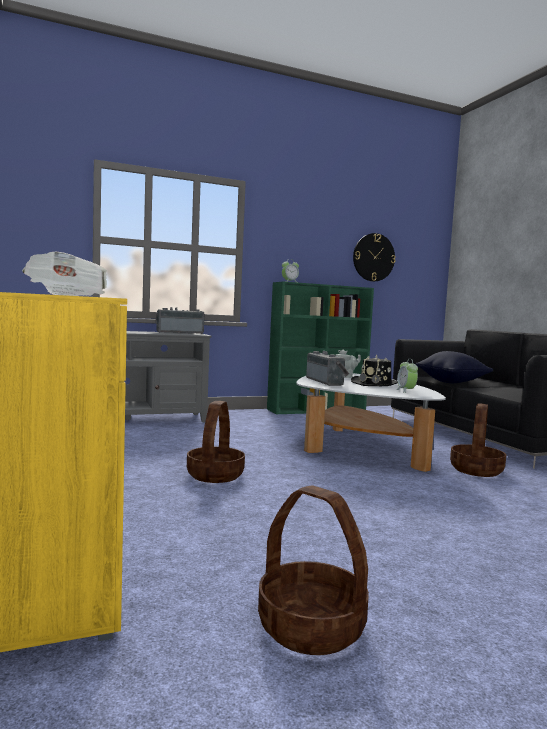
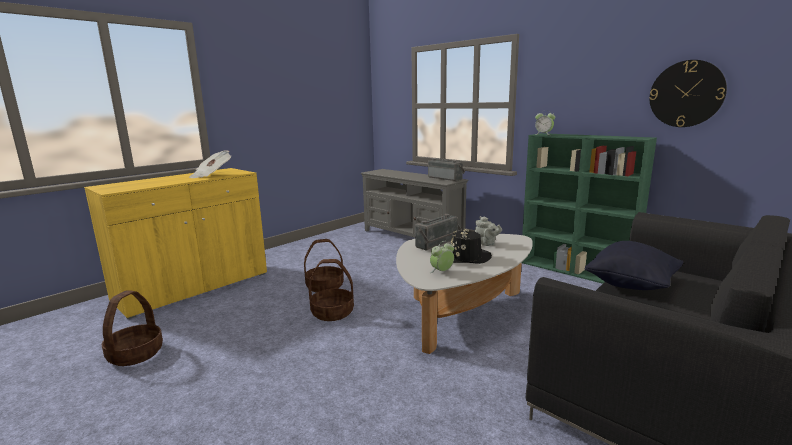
camera: 65 degrees right, 10 degrees up
(476, 470) = (464, 379): basket -> basket (332, 313)

